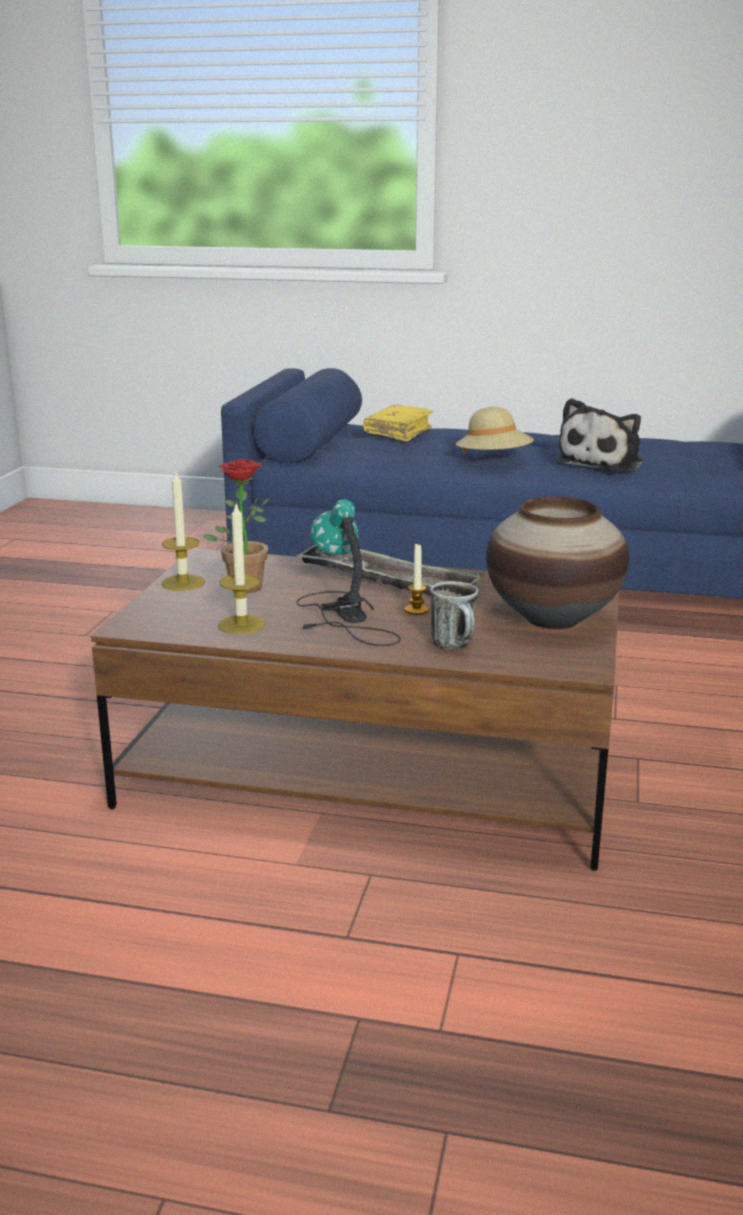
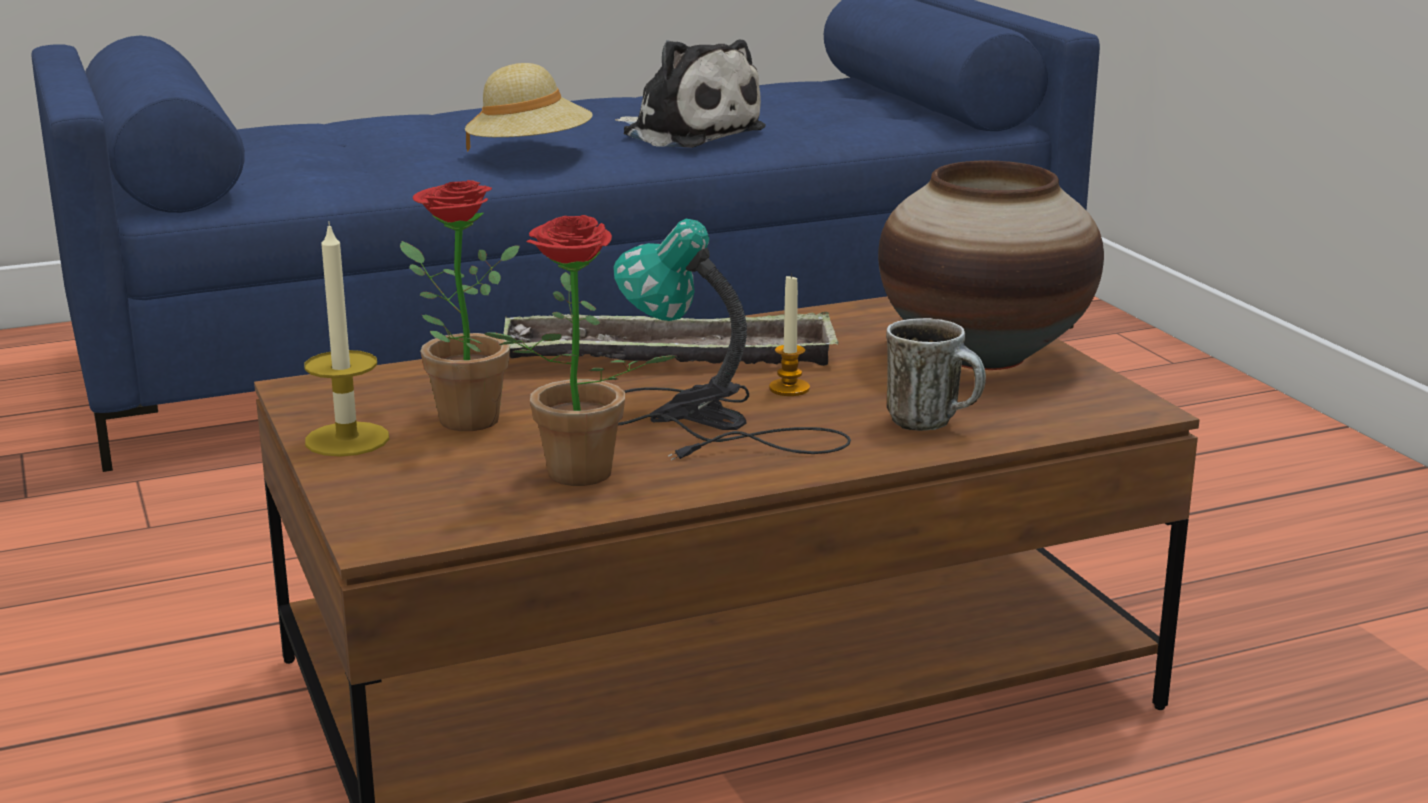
camera: 35 degrees left, 0 degrees up
(241, 625) = (572, 478): candle -> potted plant
(398, 432) = (308, 134): yellow book -> none
(602, 463) = (688, 133): plush toy -> plush toy turned 45 degrees counterclockwise

